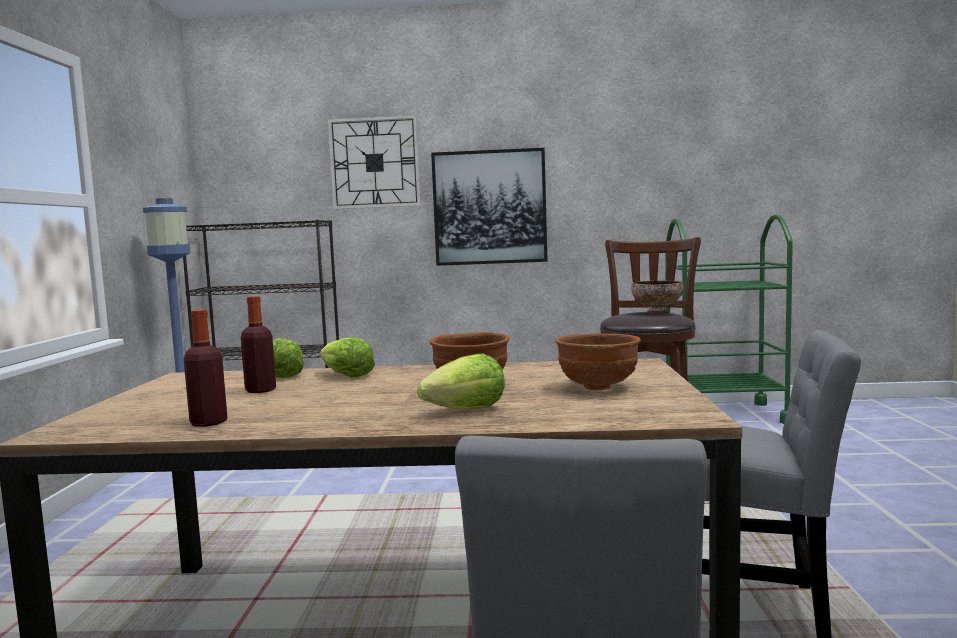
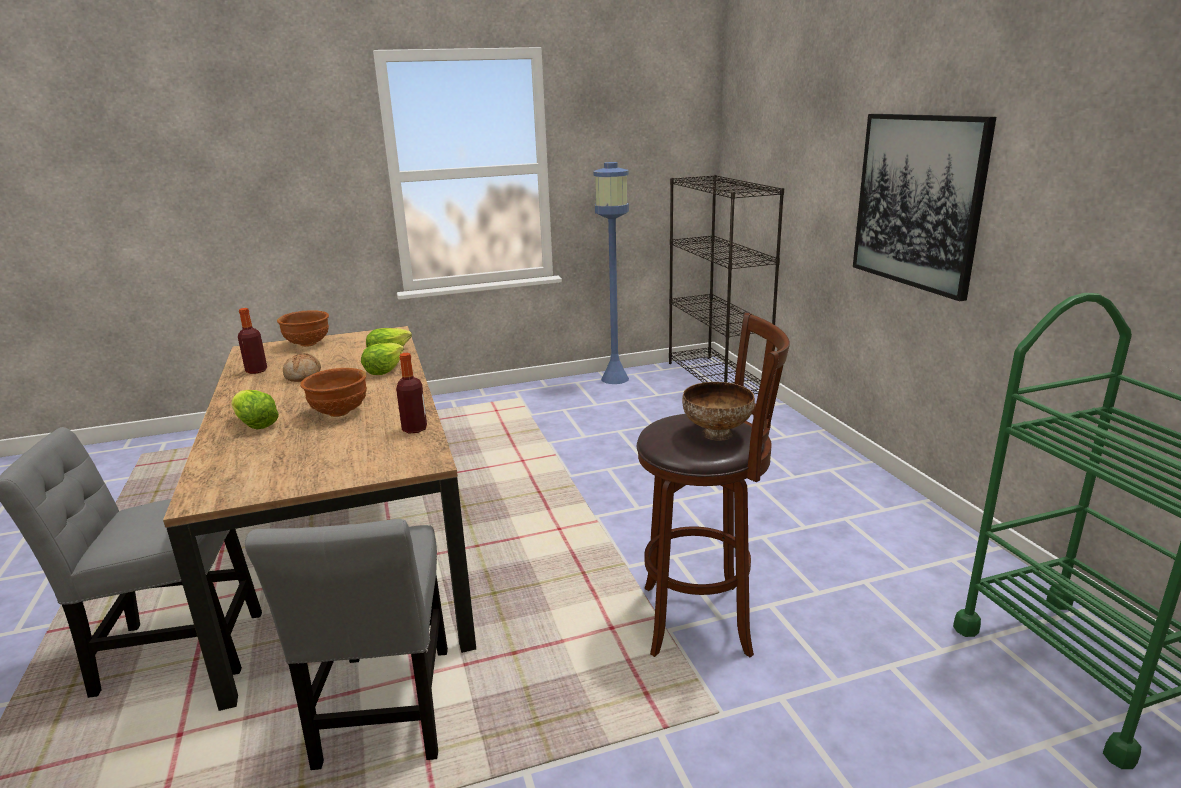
camera: 70 degrees right, 15 degrees up
(260, 390) = (340, 360): bottle -> bottle (414, 429)
(294, 401) = (304, 376): none -> bread
(374, 163) = (826, 122): wall clock -> none
(598, 387) = (316, 456): brown bowl -> brown bowl (308, 344)

